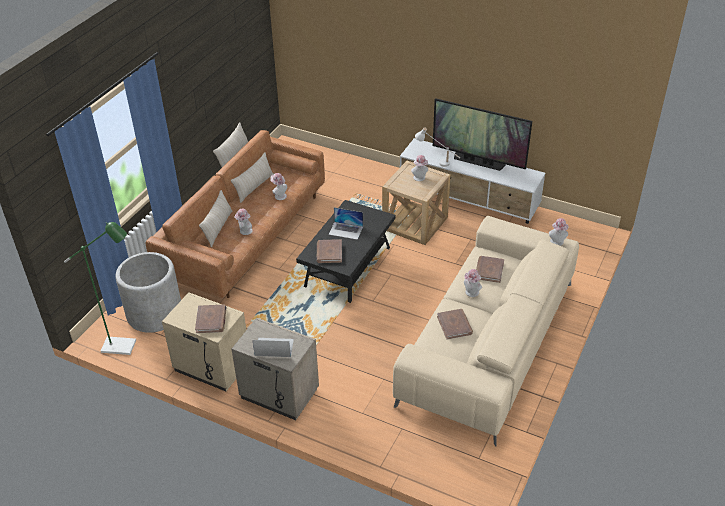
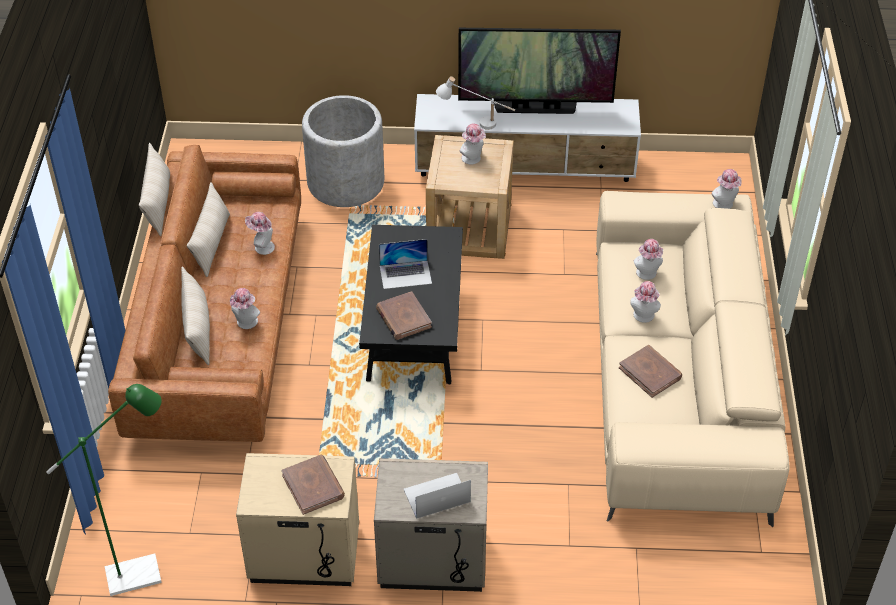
camera: 25 degrees left, 5 degrees up
(154, 313) = (156, 501): grey planter -> grey planter (345, 182)
(489, 270) = (647, 274): brown book -> hat

